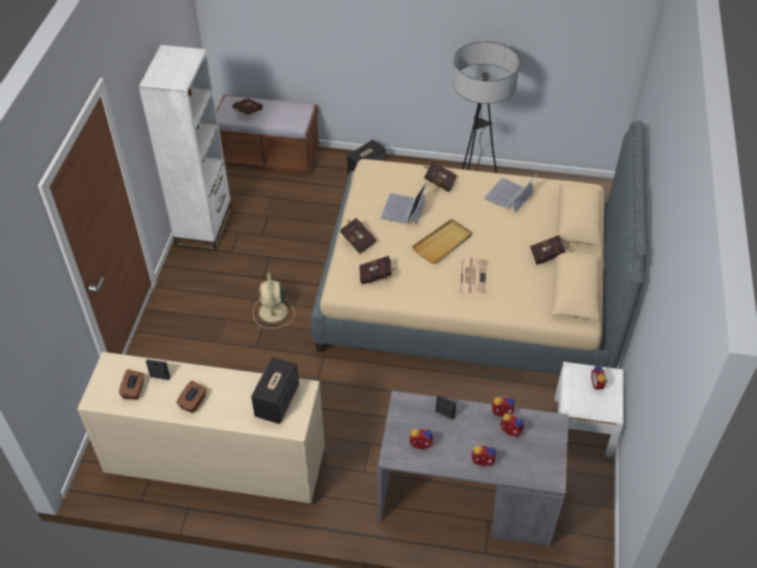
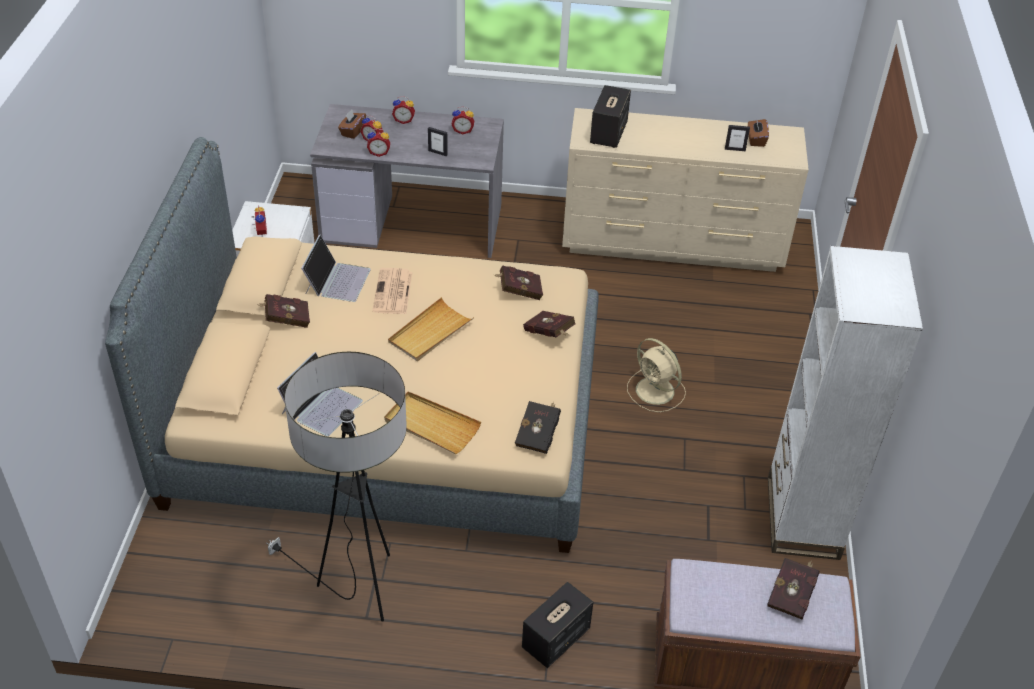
camera: 175 degrees right, 5 degrees down
(193, 402) = (691, 131): brown tissue box -> brown tissue box (352, 131)
(273, 312) = (656, 391): beige fan -> beige fan turned 150 degrees clockwise
(372, 175) = (538, 435): none -> black book
(404, 209) = (486, 376): laptop -> laptop (337, 280)
(438, 182) = (431, 425): red book -> beige tray

